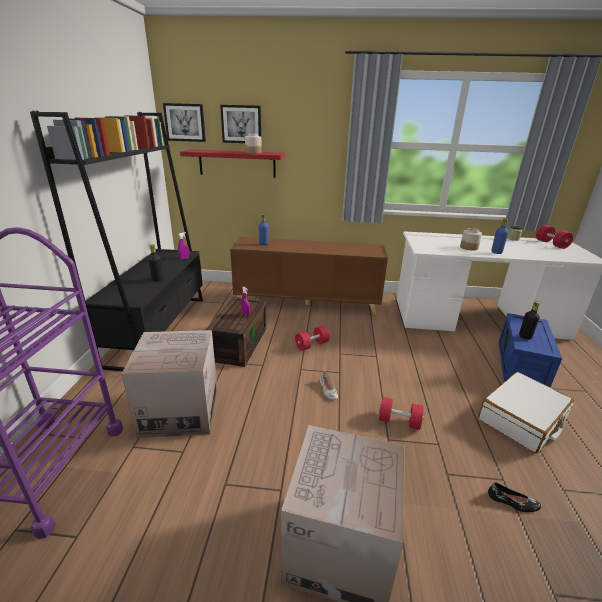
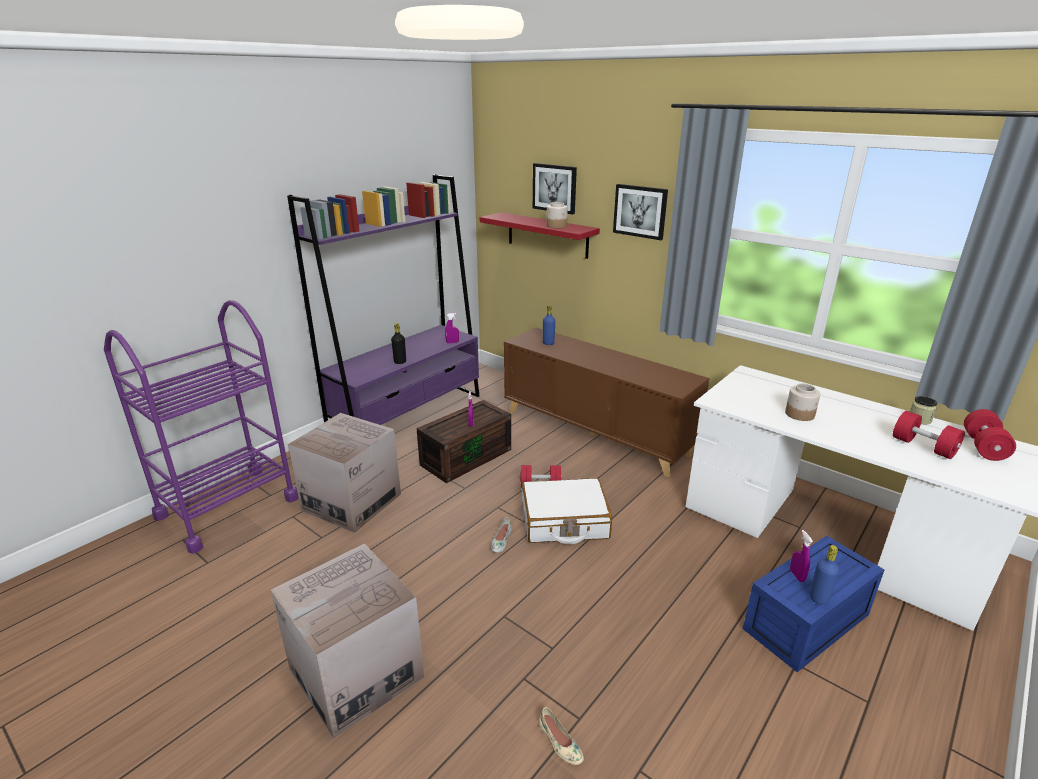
camera: 35 degrees right, 0 degrees up
(159, 329) = (408, 415): black bookcase -> purple bookcase
(185, 122) = (499, 181): picture -> picture (640, 211)
(399, 421) = (538, 605): red dumbbell -> red dumbbell (923, 447)
(496, 252) = (833, 433): blue bottle -> blue bottle (818, 598)
(512, 502) = (559, 742): black shoe -> beige shoe
(522, 419) = (699, 680): white suitcase -> white suitcase (564, 522)
(525, 337) = (797, 575): black bottle -> purple spray bottle

